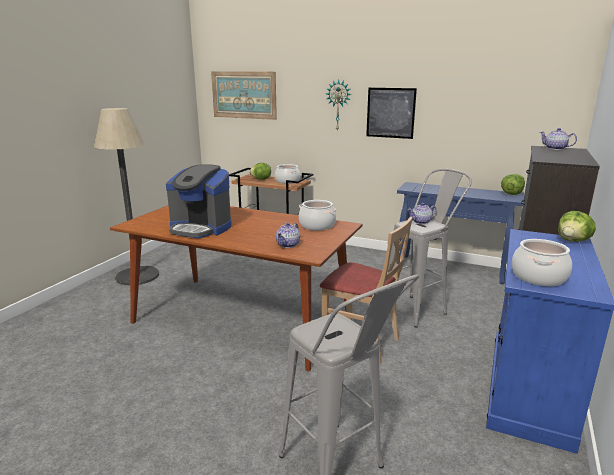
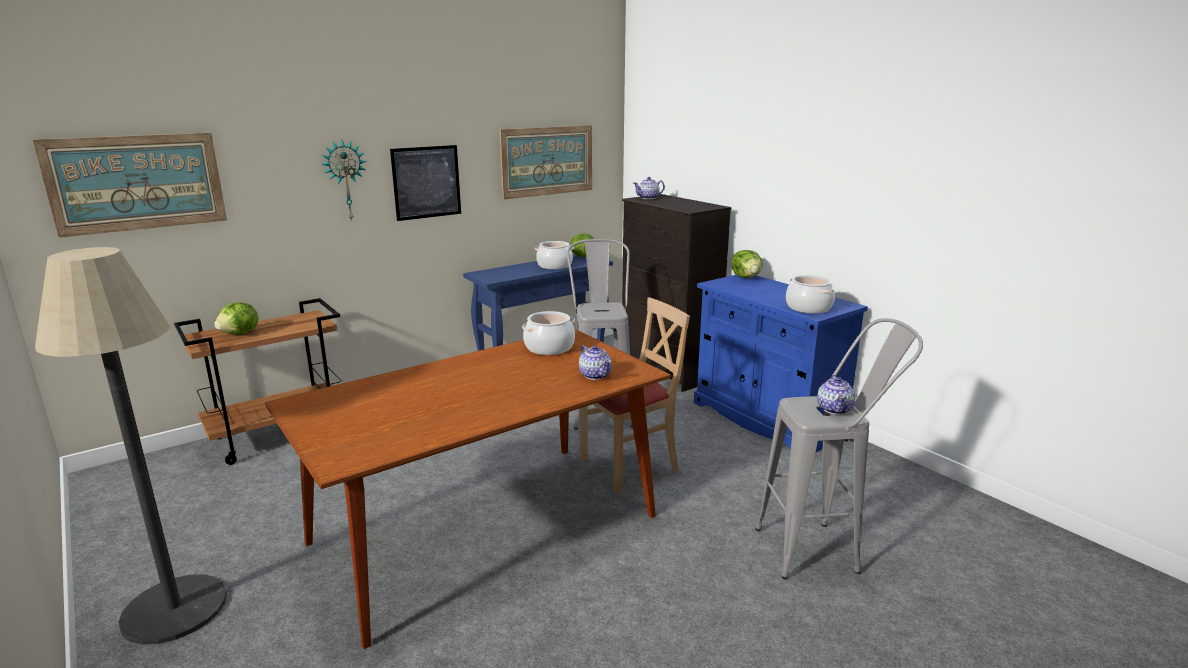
camera: 60 degrees left, 0 degrees up
(200, 228) = (453, 412): coffee machine -> none
(287, 181) = (292, 322): cooking pot -> cooking pot (554, 266)
(421, 222) = (595, 307): teapot -> teapot (834, 409)
(498, 108) = (547, 161): none -> picture

